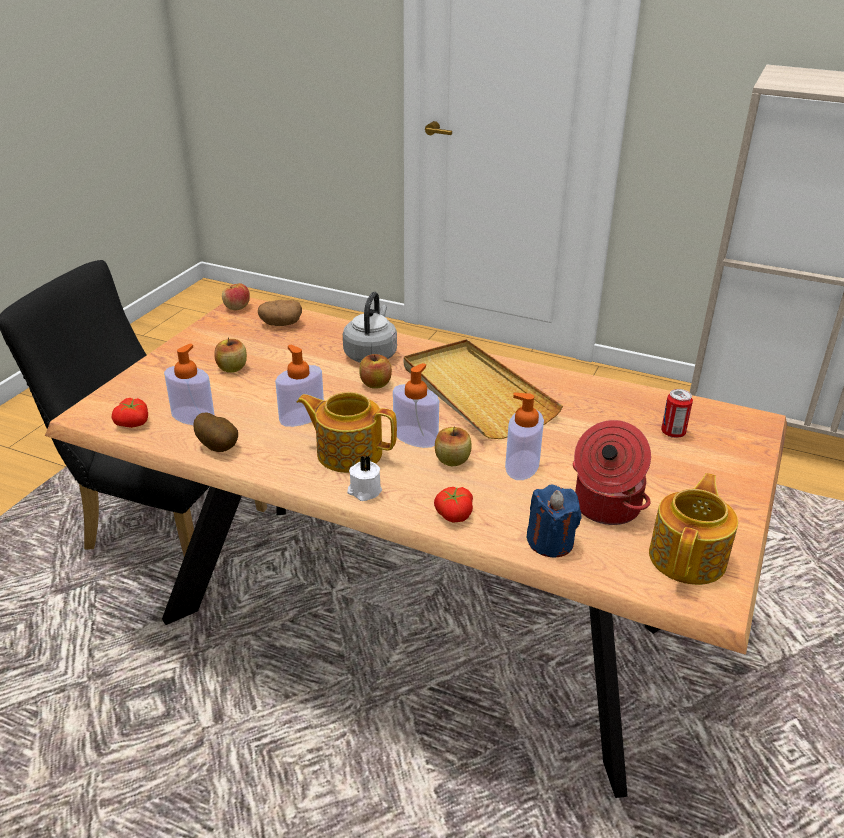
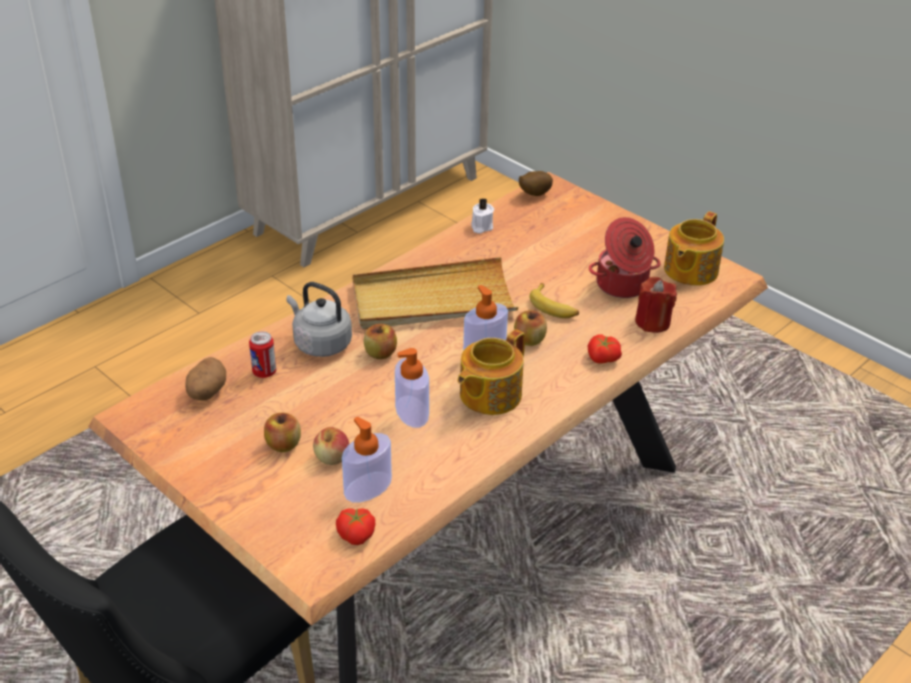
camera: 70 degrees left, 5 degrees up
(219, 447) = (436, 475): potato -> potato (533, 194)
(236, 307) = (134, 420): apple -> apple (332, 458)
(364, 491) = (551, 398): white candle -> white candle (481, 227)
(522, 465) = (554, 307): soap dispenser -> banana
(550, 542) = (652, 322): blue candle -> red candle
(673, 433) = (546, 225): can -> can (264, 372)
(689, 557) = (689, 270): teapot -> teapot turned 105 degrees counterclockwise

